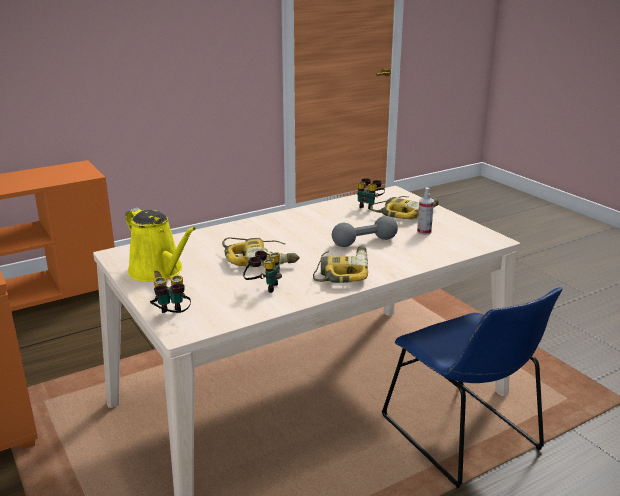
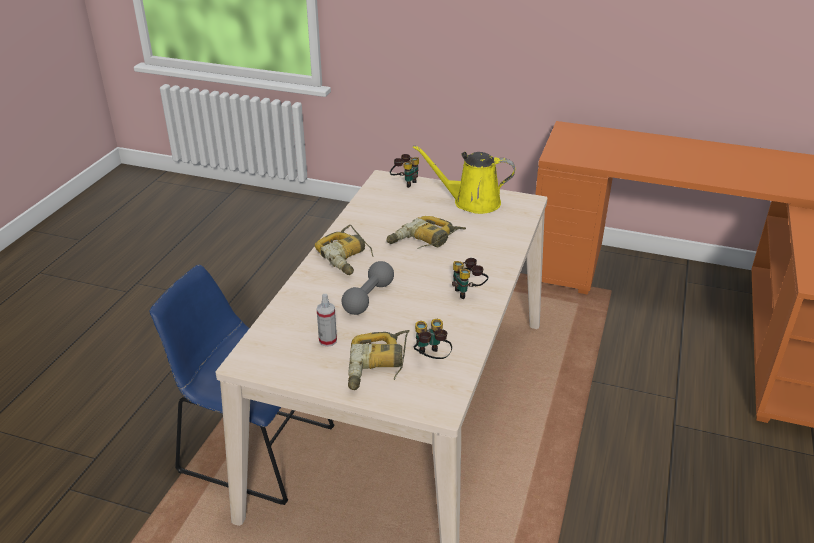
camera: 140 degrees right, 10 degrees up
(263, 287) = (384, 221): binoculars -> binoculars (468, 292)

